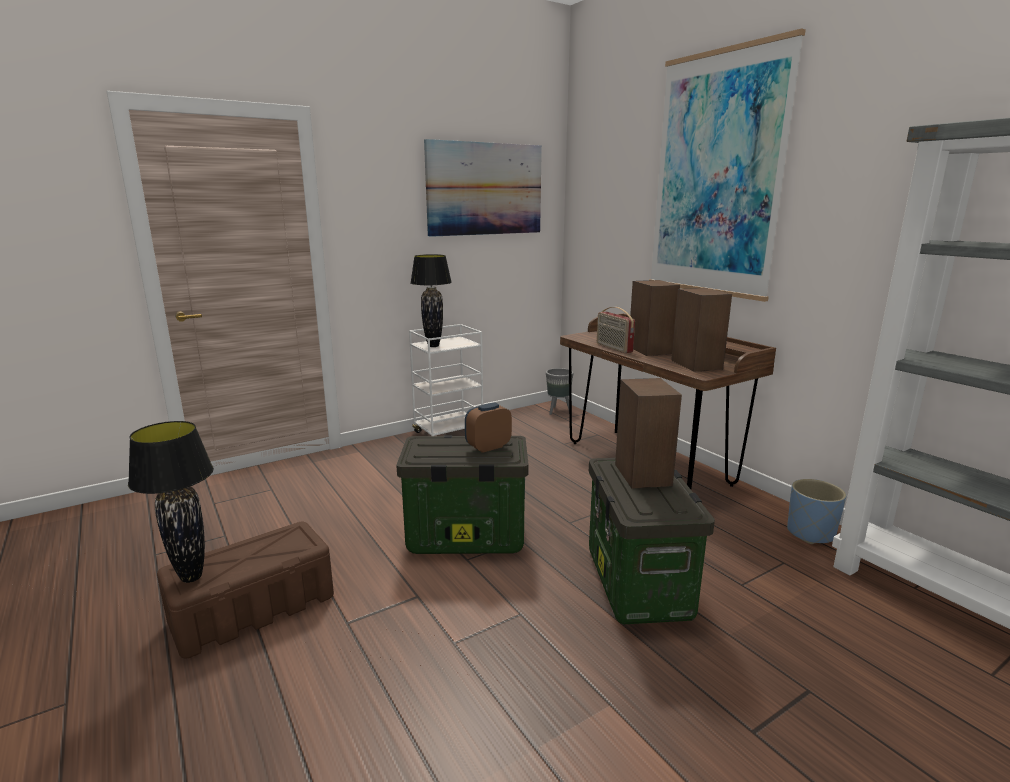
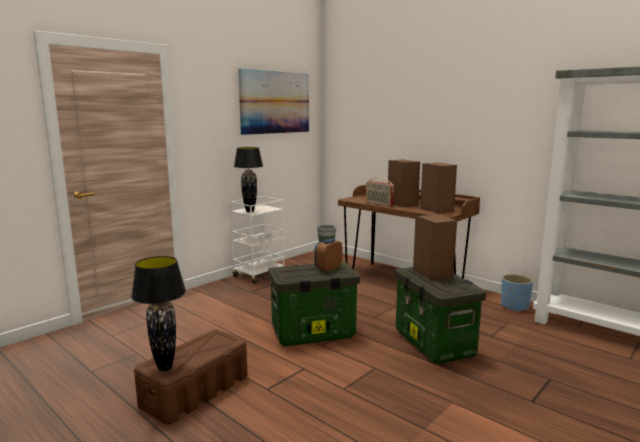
camera: 15 degrees left, 5 degrees down
(716, 176) = (433, 95): picture -> none

